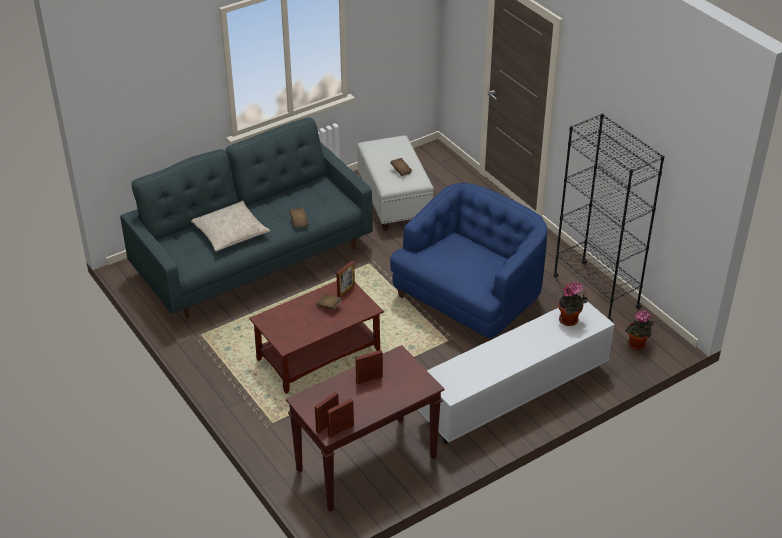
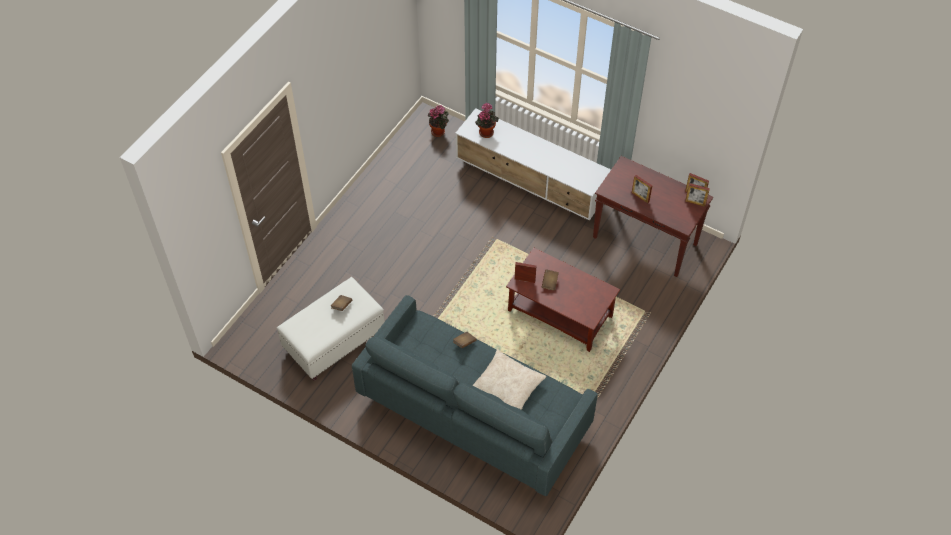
camera: 115 degrees left, 15 degrees up
(468, 299) = (442, 242): blue armchair -> none
(596, 291) = (390, 168): black bookcase -> none

